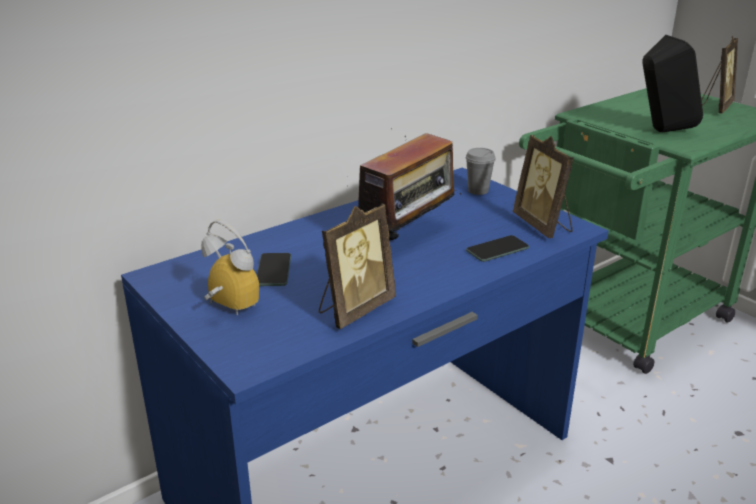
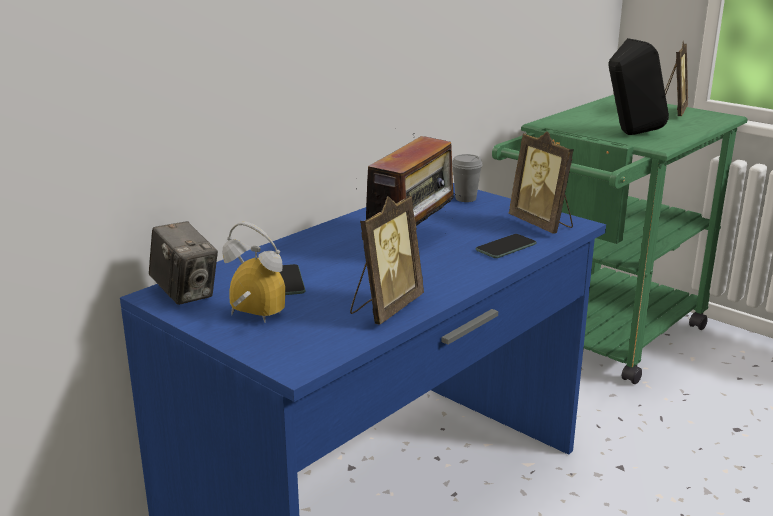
camera: 10 degrees left, 5 degrees down
(179, 275) = (185, 293): none -> camera

